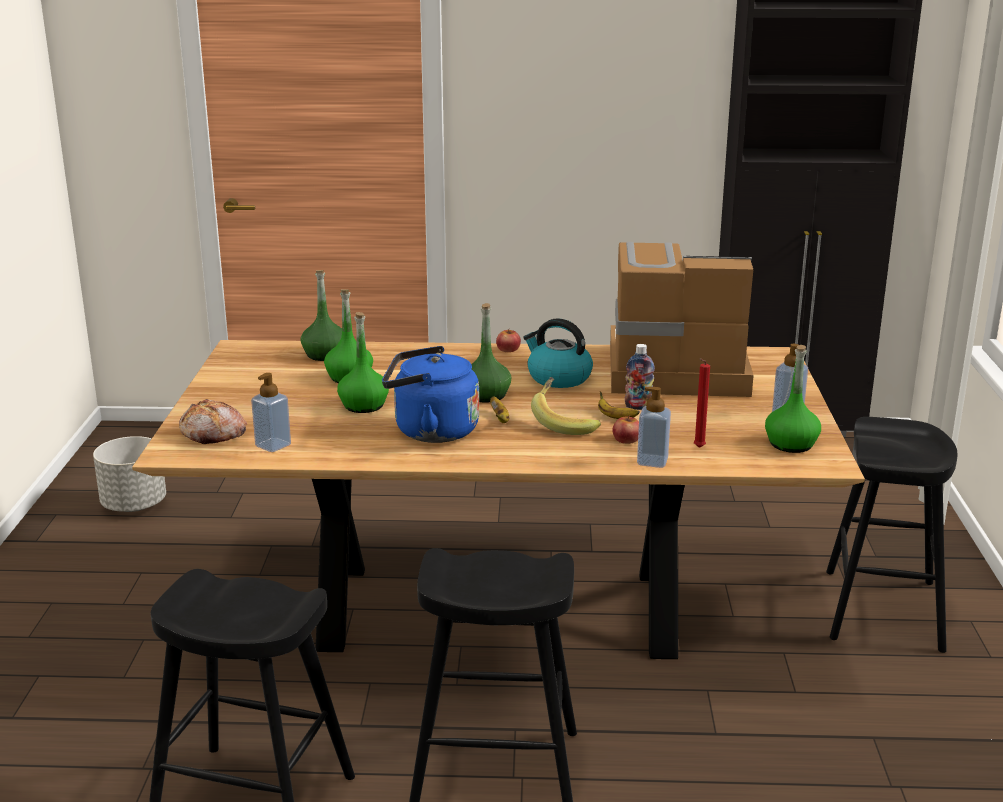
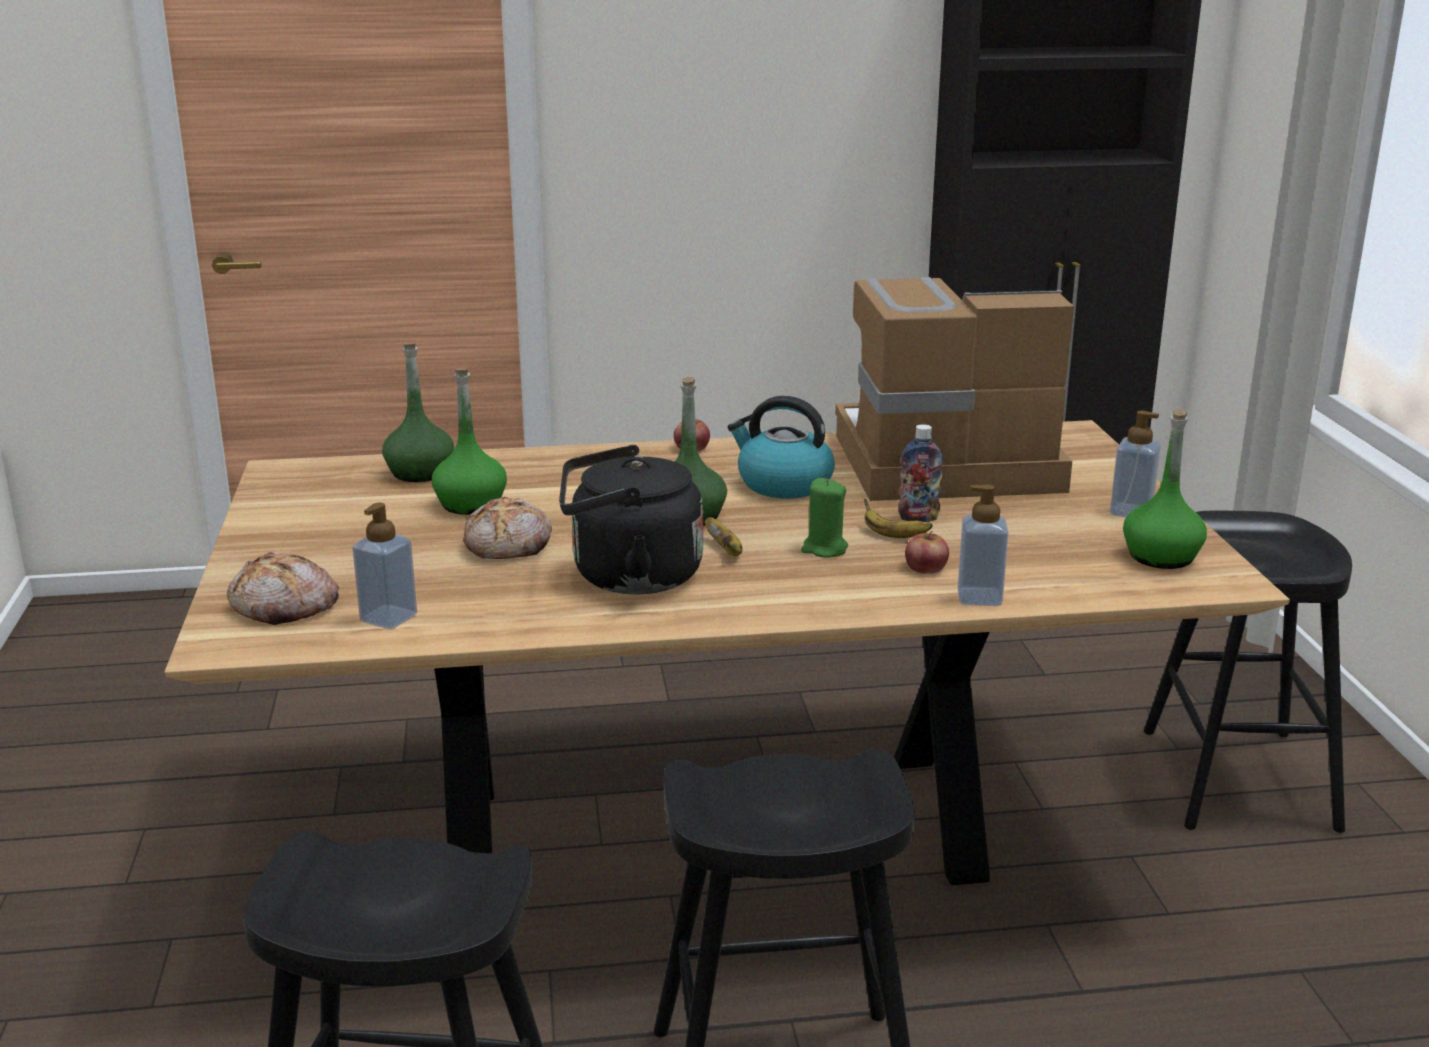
camera: 10 degrees left, 0 degrees up
(133, 505) = (110, 722): grey planter -> none
(364, 405) = (510, 545): green bottle -> bread
(430, 431) = (628, 577): blue kettle -> black kettle
(565, 423) = (824, 549): banana -> green candle
(698, 448) = (1034, 572): red candle -> none

